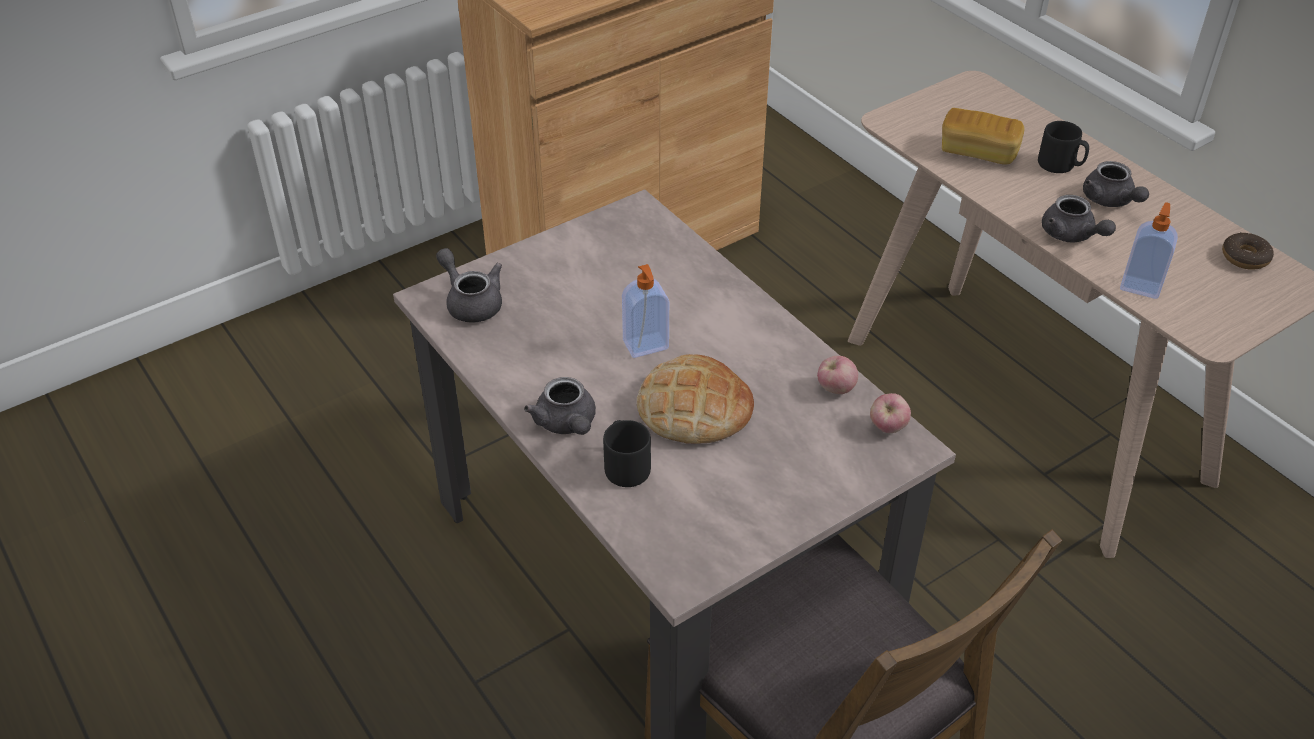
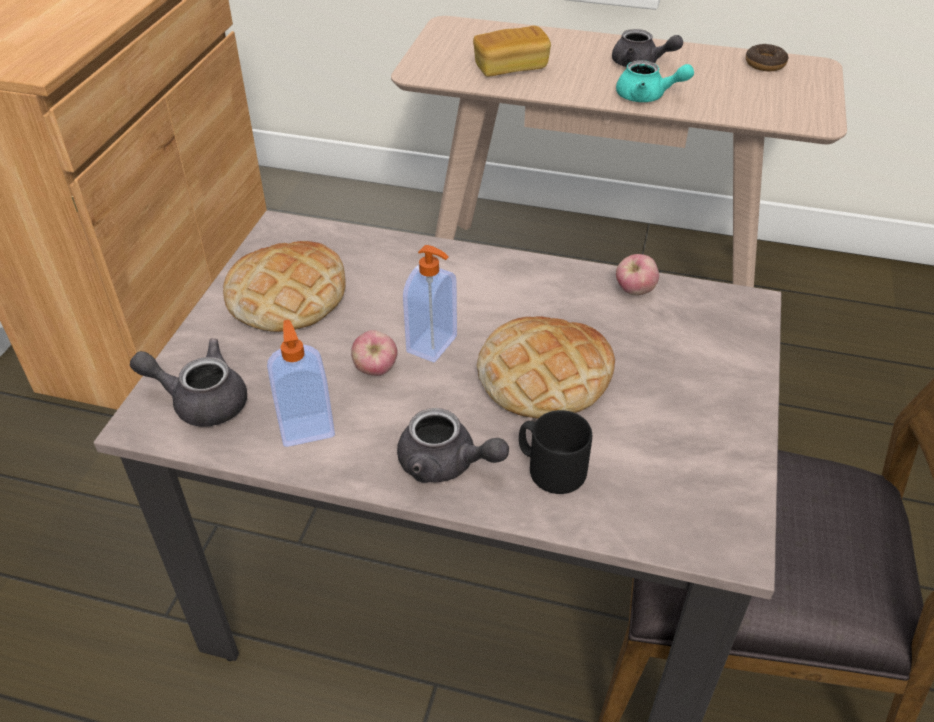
camera: 40 degrees left, 0 degrees up
(591, 260) = (287, 296): none -> bread
(887, 427) = (711, 299): apple -> apple (376, 370)
(1060, 165) = (578, 54): black mug -> none
(1071, 235) = (647, 96): grey teapot -> turquoise teapot
(1140, 286) = (733, 109): soap dispenser -> soap dispenser (306, 428)

